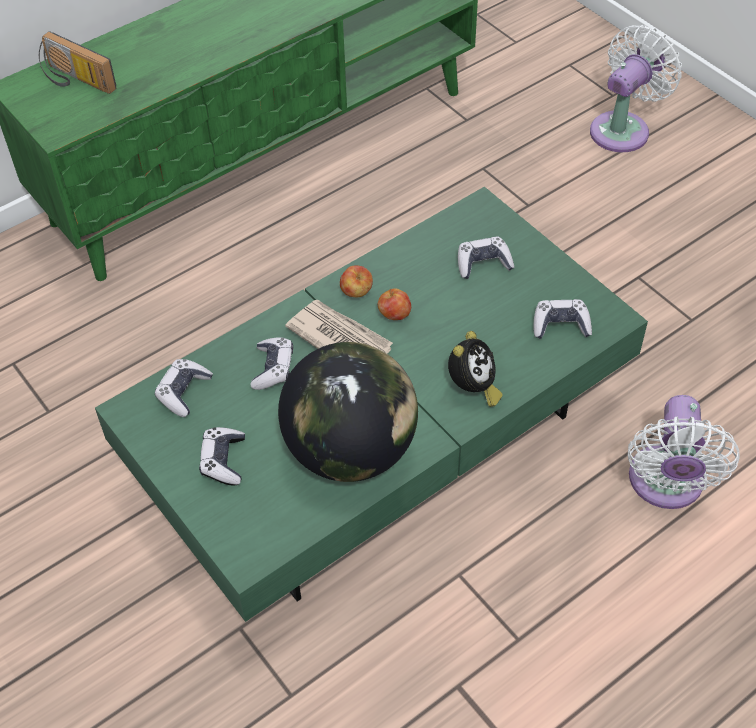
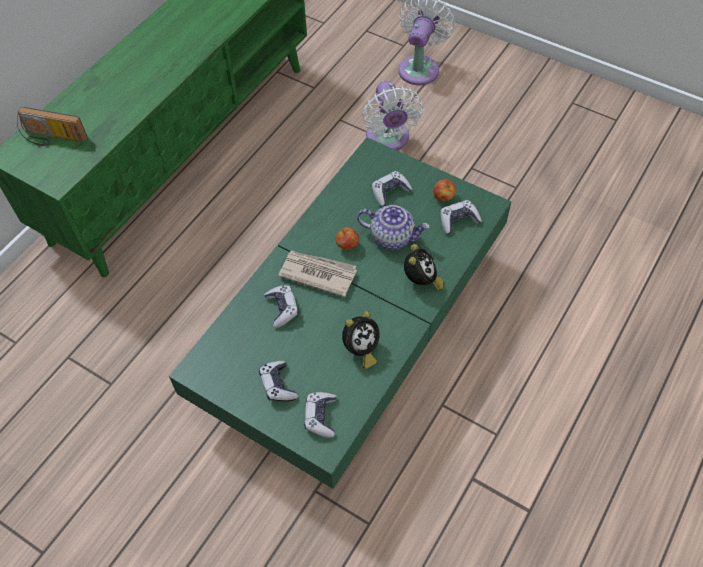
camera: 20 degrees left, 5 degrees up
(184, 392) = (227, 345): game controller -> game controller (320, 417)
(350, 450) = (360, 350): globe -> alarm clock
(356, 292) = (314, 237): apple -> apple (443, 197)
(460, 321) = (392, 237): none -> teapot
(666, 485) = (544, 302): white fan -> white fan (388, 140)

